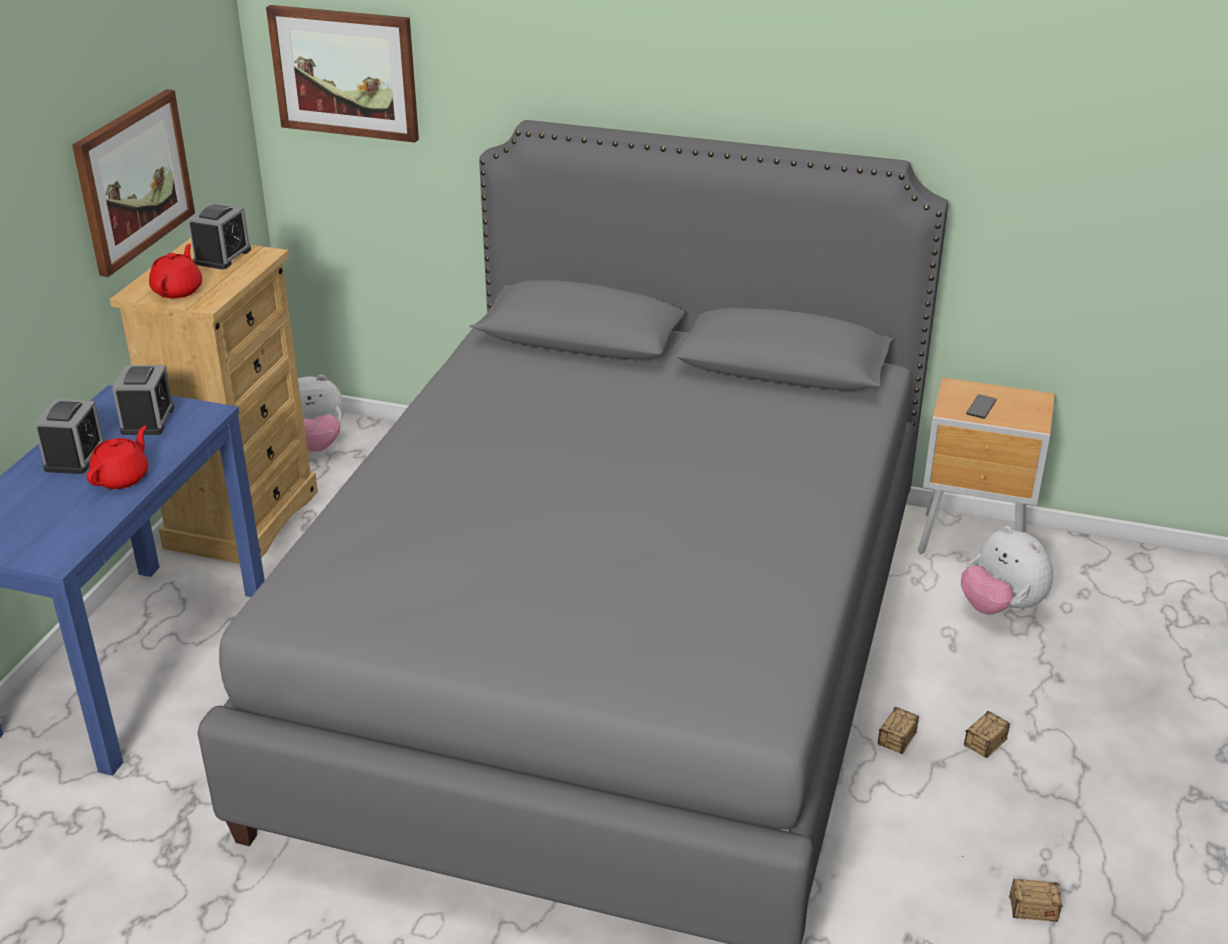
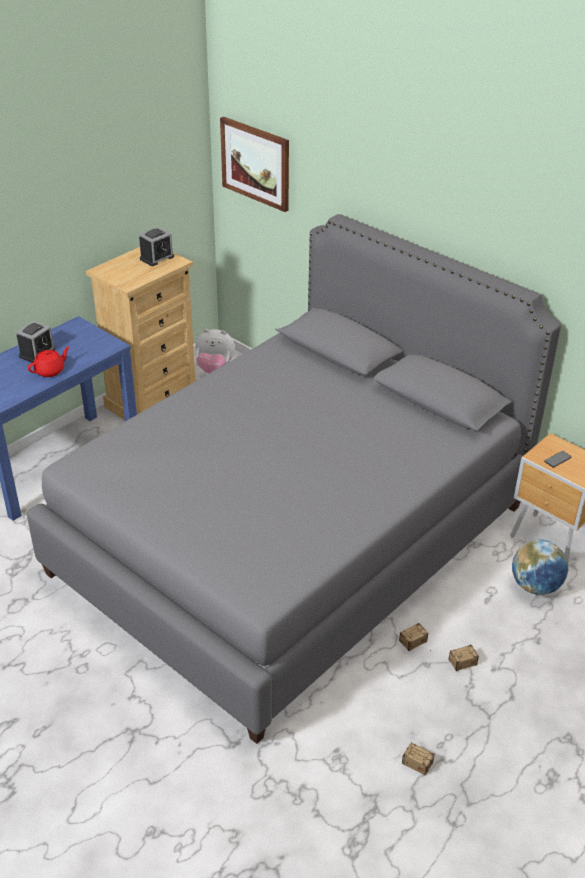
camera: 25 degrees right, 5 degrees up
(133, 180) = (114, 208): picture -> none
(148, 420) = (83, 341): alarm clock -> none
(178, 290) = (121, 273): red teapot -> none
(1000, 607) = (535, 586): plush toy -> globe

